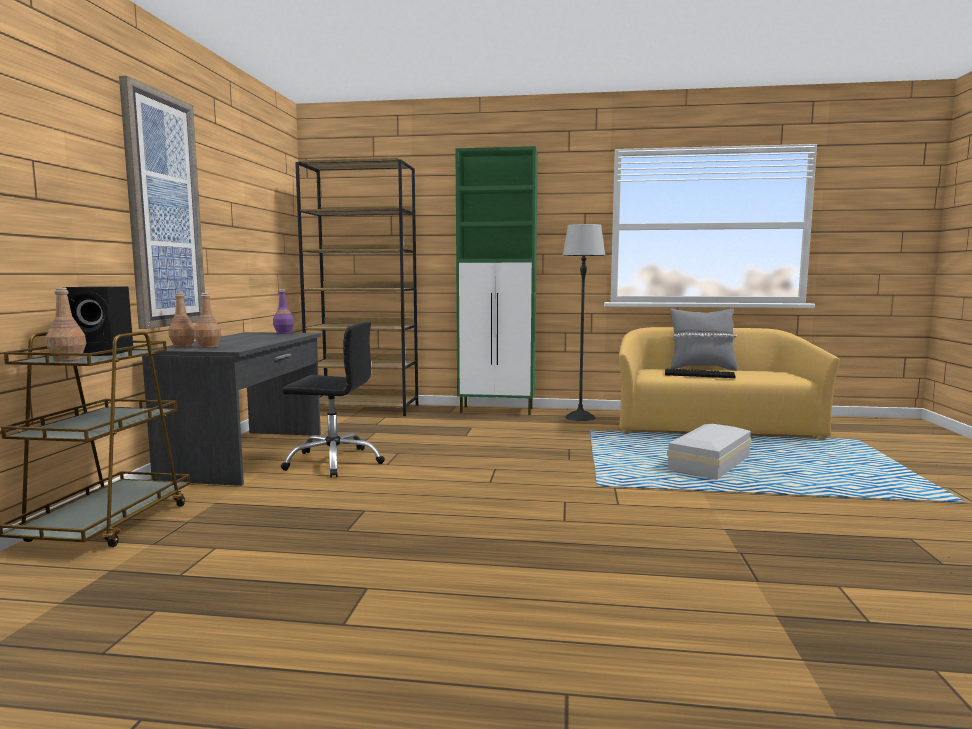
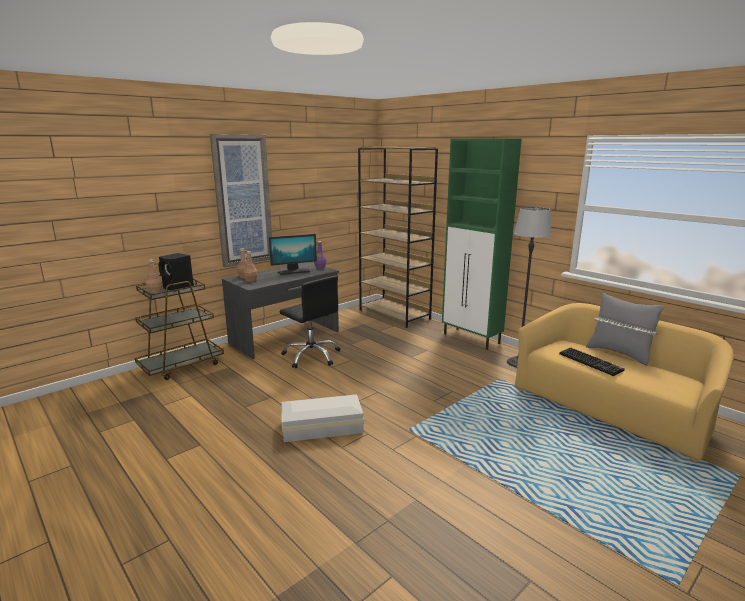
camera: 40 degrees right, 10 degrees up
(255, 337) = (294, 272): none -> monitor
(711, 463) = (527, 444): white storage box -> white storage box (323, 427)

